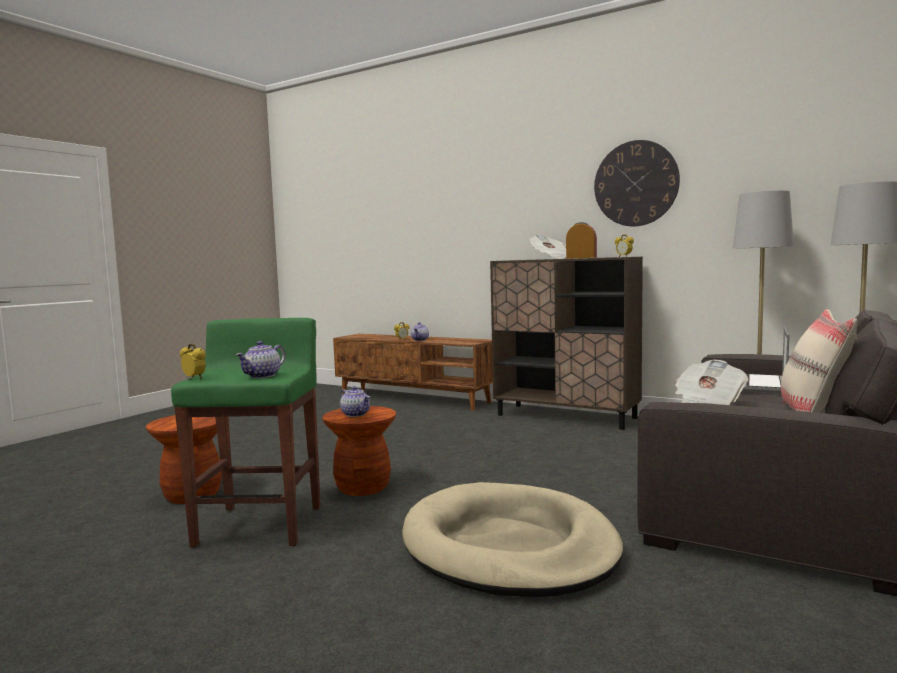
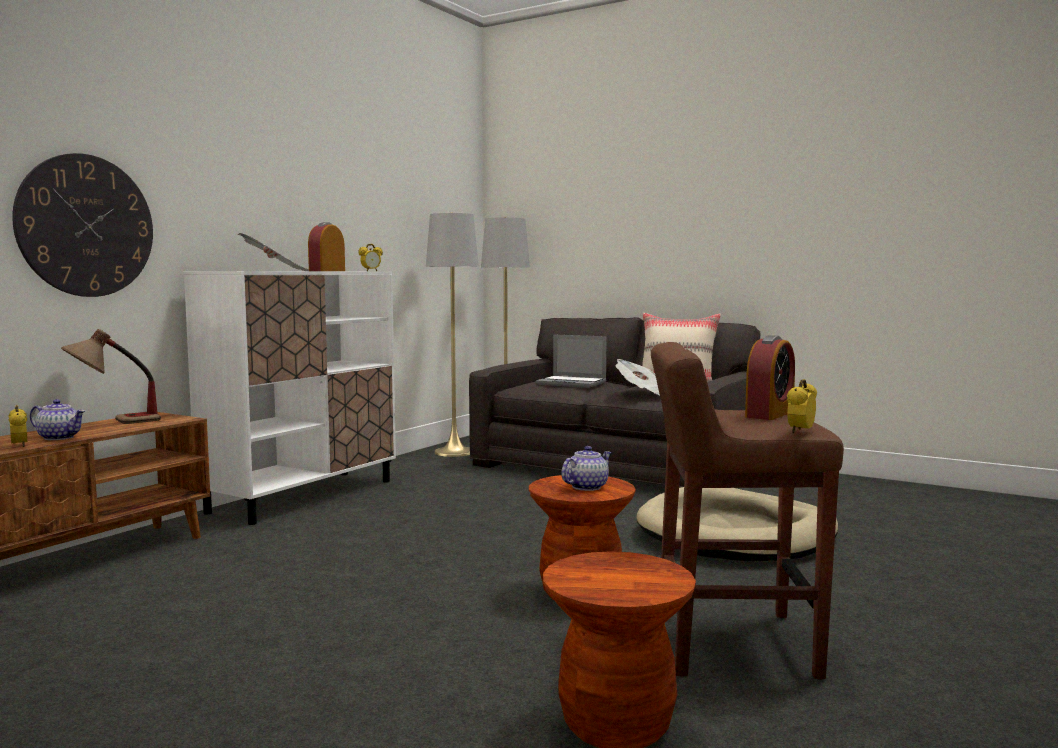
camera: 90 degrees left, 0 degrees up
(261, 525) = (730, 643): green stool -> brown stool
(262, 376) = (769, 414): teapot -> alarm clock
(459, 339) = (114, 422): none -> table lamp
(566, 416) = (304, 496): brown cabinet -> white cabinet
(636, 183) = (324, 179): wall clock -> wall clock (86, 226)

